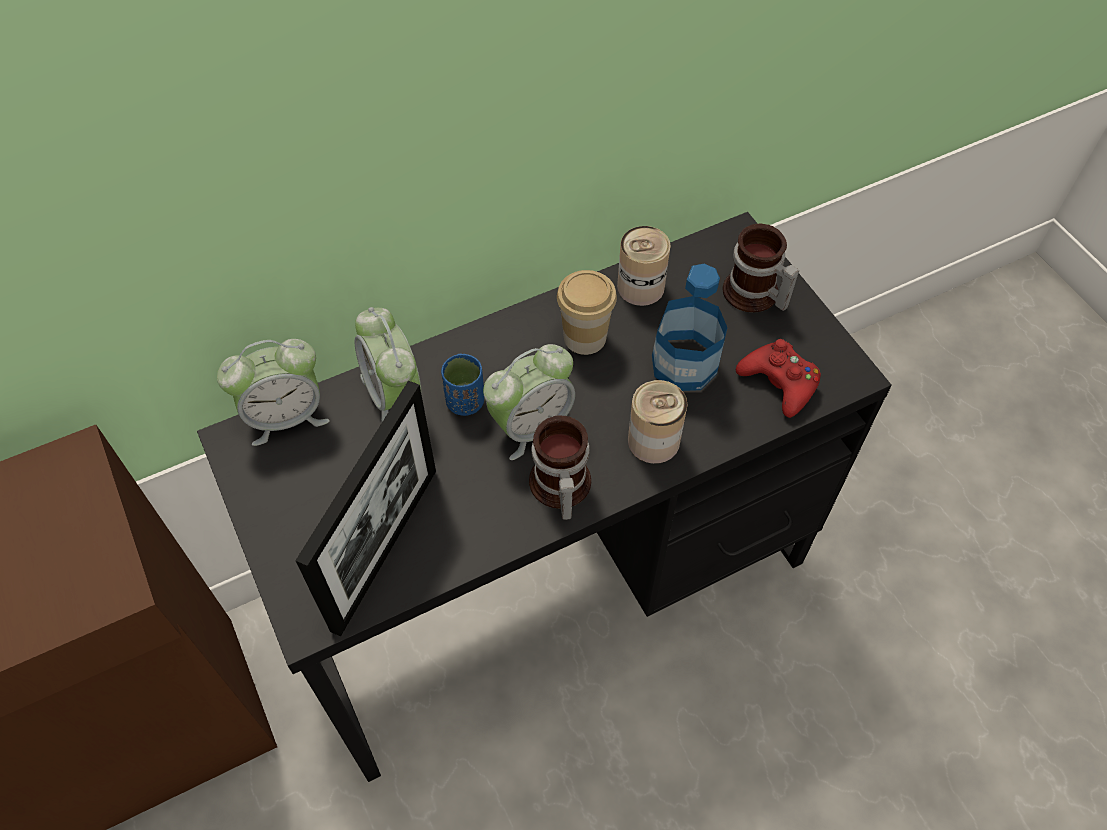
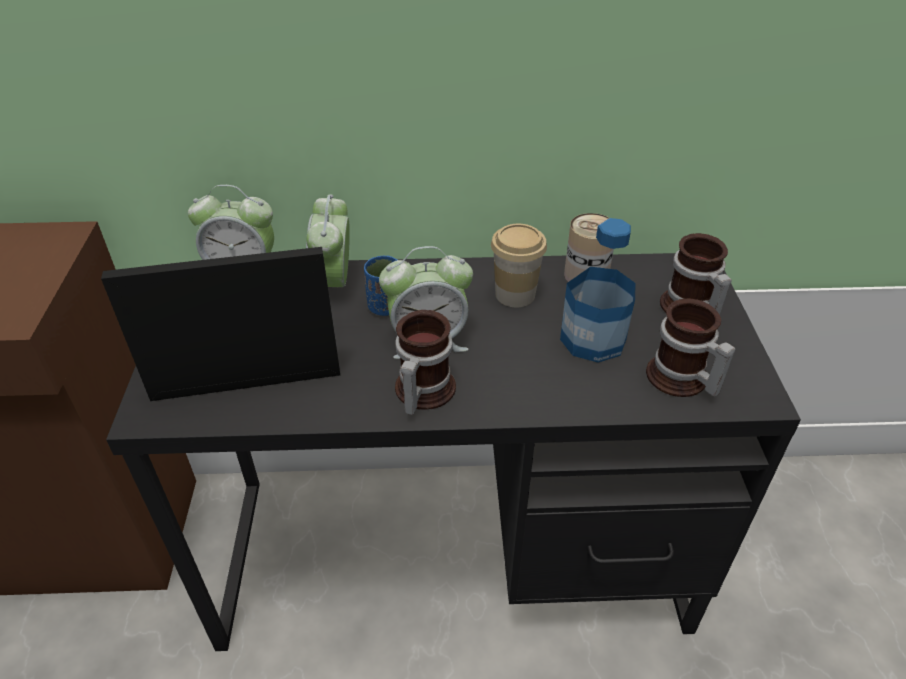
camera: 25 degrees right, 15 degrees down
(385, 548) = (247, 384): picture frame -> picture frame turned 150 degrees counterclockwise
(653, 441) = (530, 386): can -> none
(779, 382) = (679, 380): red game controller -> mug

